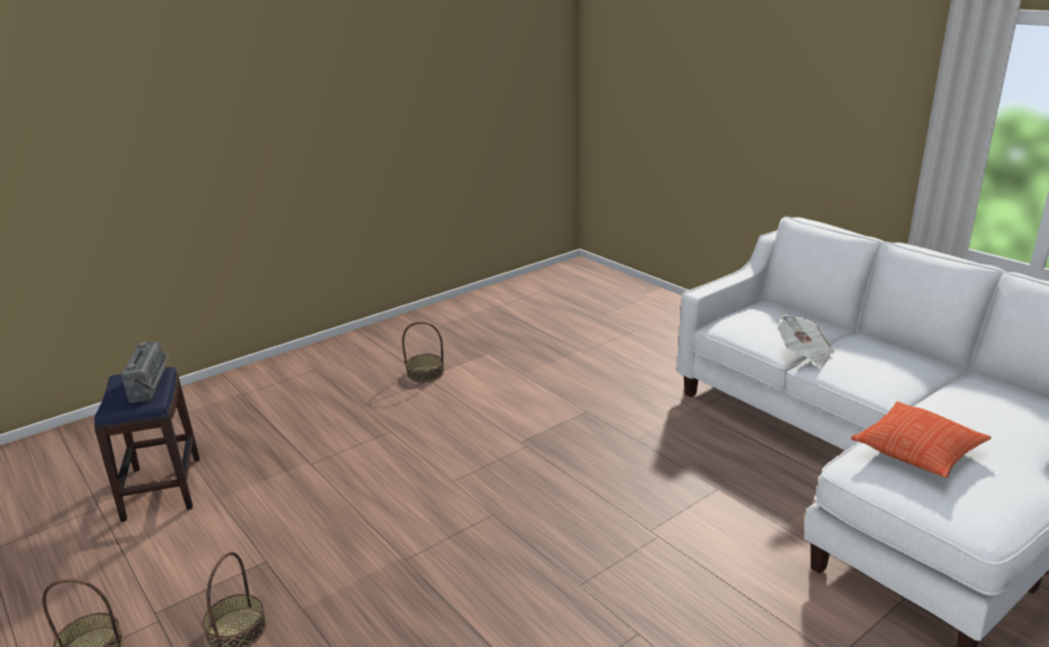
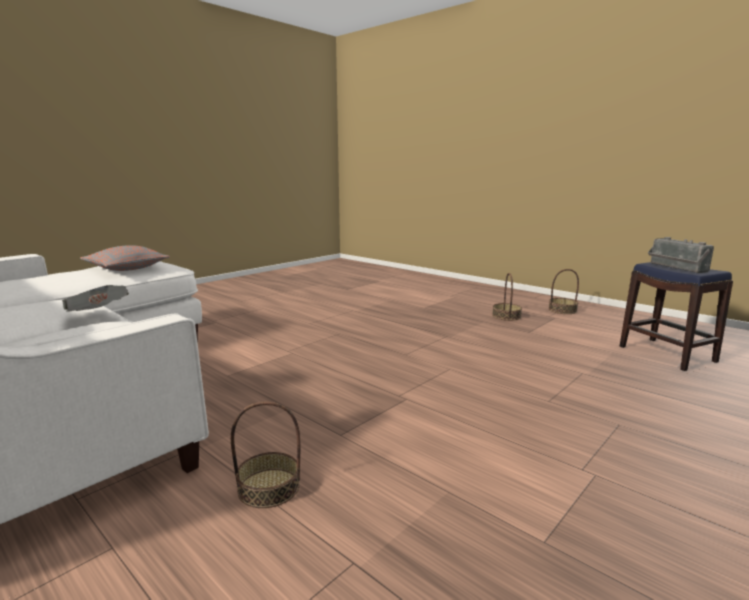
camera: 170 degrees right, 10 degrees down
(425, 373) = (604, 482): basket -> basket (268, 488)
(916, 452) = (127, 268): orange pillow -> grey pillow

